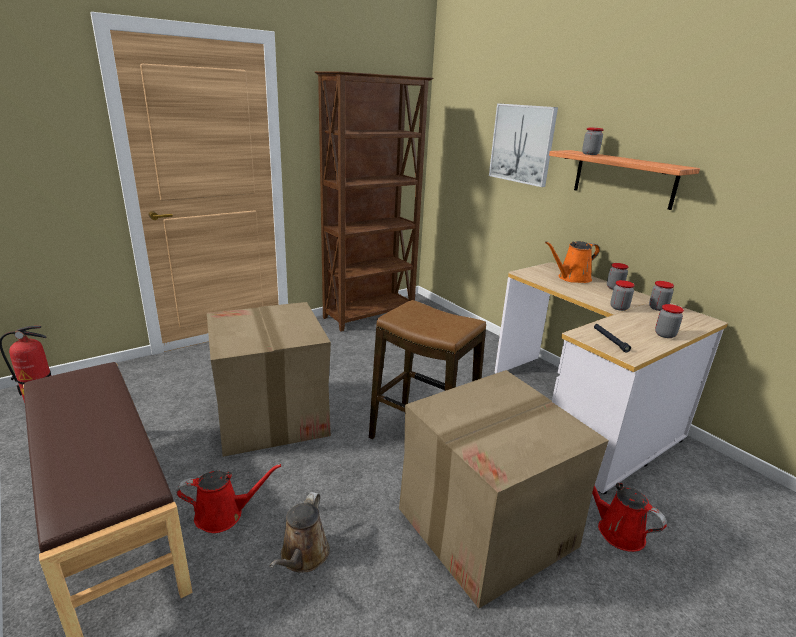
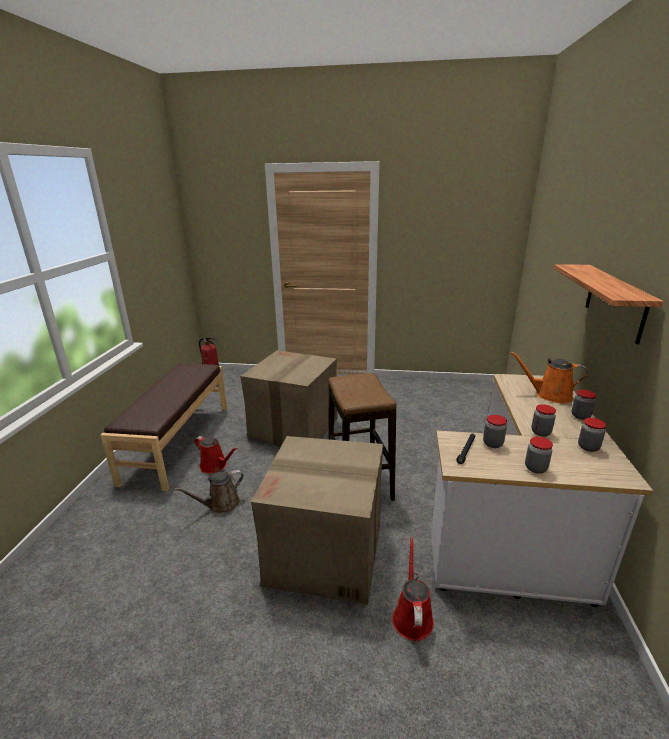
camera: 45 degrees right, 0 degrees up
(370, 315) = (438, 387): brown bookcase -> none
(522, 144) = (567, 254): picture -> none
(590, 154) = (587, 271): jar -> jar (492, 443)

